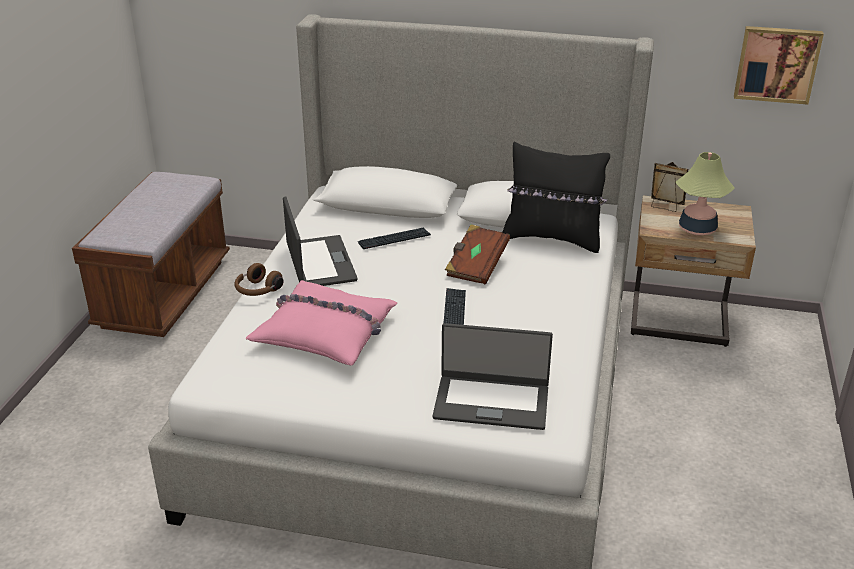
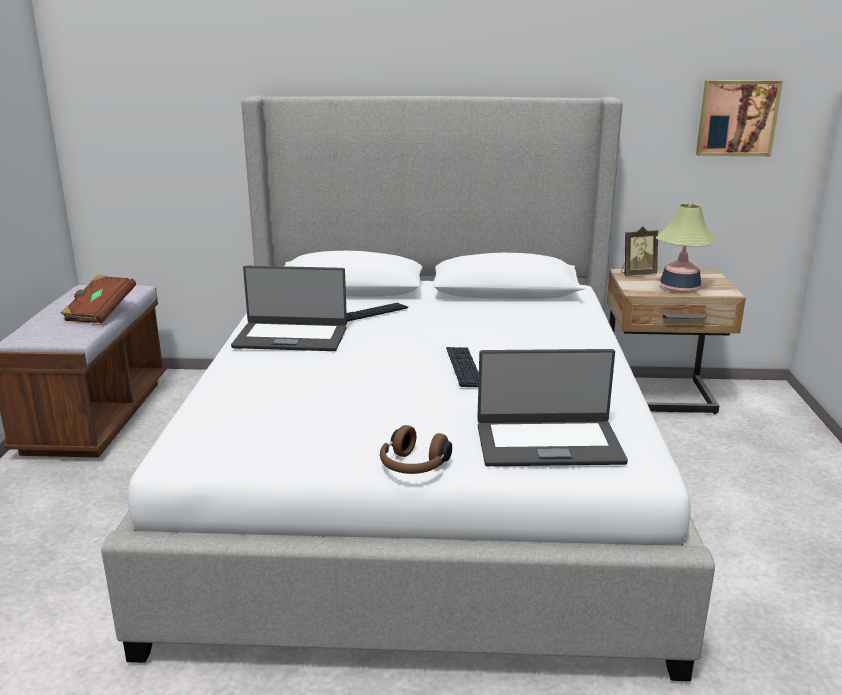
camera: 10 degrees left, 10 degrees down
(257, 290) = (223, 365): brown headphones -> brown headphones (413, 467)
(319, 262) = (291, 337): laptop -> laptop turned 120 degrees clockwise
(326, 333) = (320, 395): pink pillow -> none
(476, 266) = (468, 329): brown book -> brown book (100, 312)
(552, 238) = (538, 303): black pillow -> none
(665, 206) = (637, 274): picture frame -> picture frame turned 150 degrees clockwise

